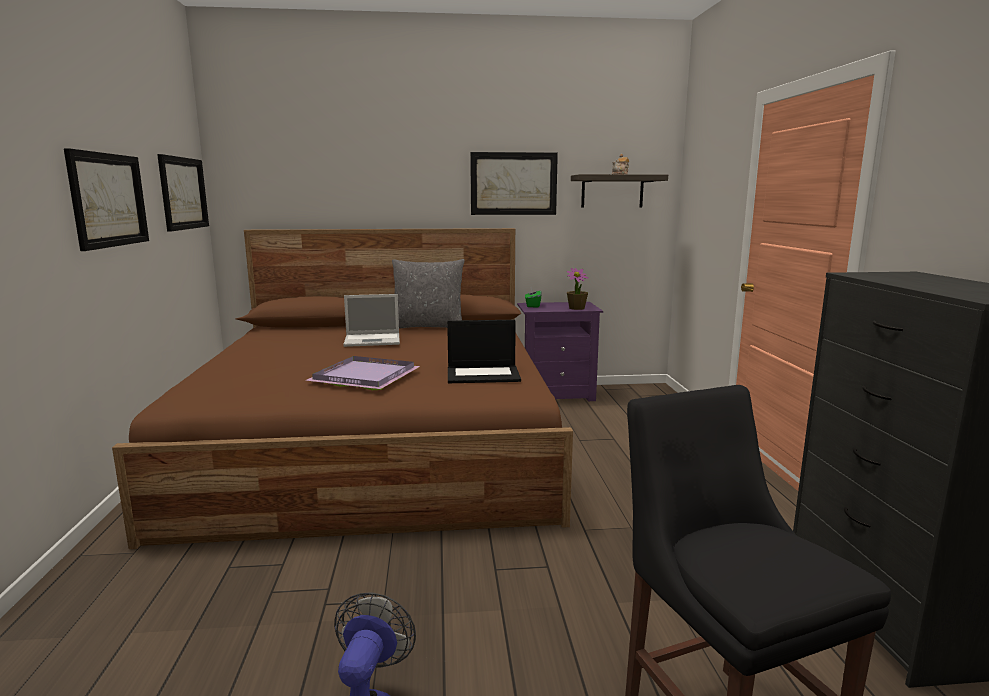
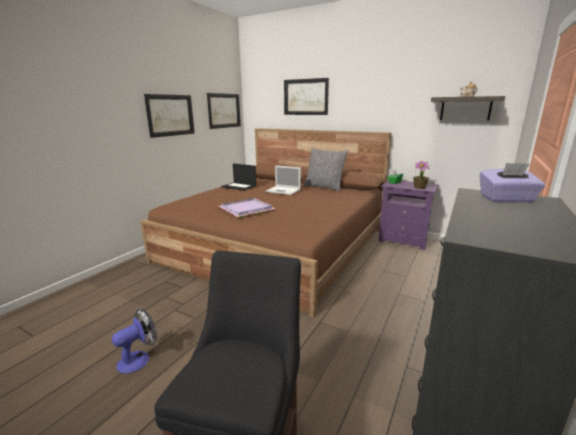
camera: 35 degrees right, 5 degrees up
(484, 374) = (301, 219): laptop -> laptop (239, 186)
(513, 183) = (394, 104): picture -> picture (306, 97)
(896, 276) = (507, 199): none -> purple tissue box

